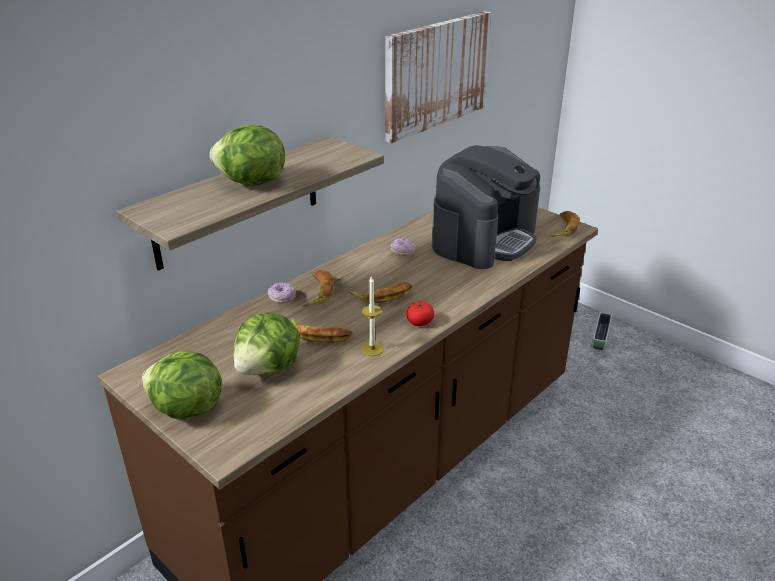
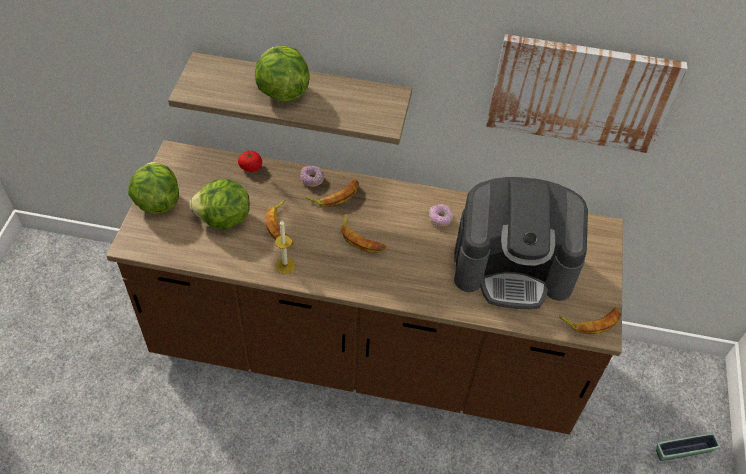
camera: 55 degrees right, 20 degrees up
(419, 322) = (341, 278): tomato -> tomato (251, 167)

